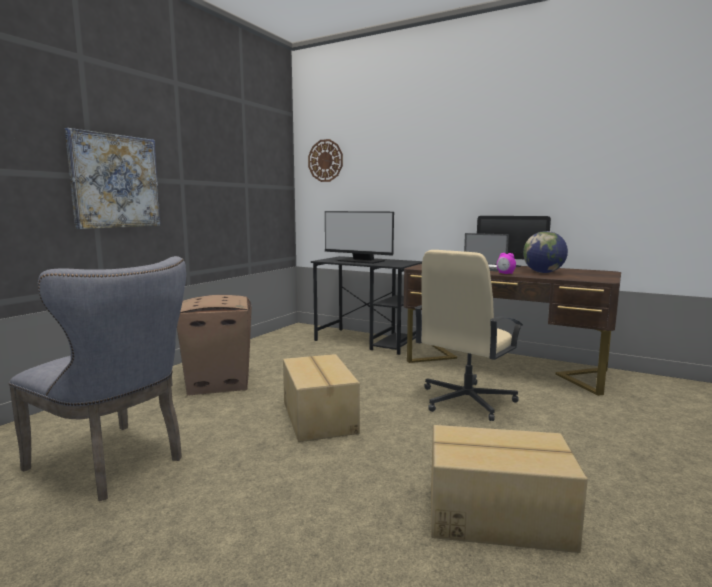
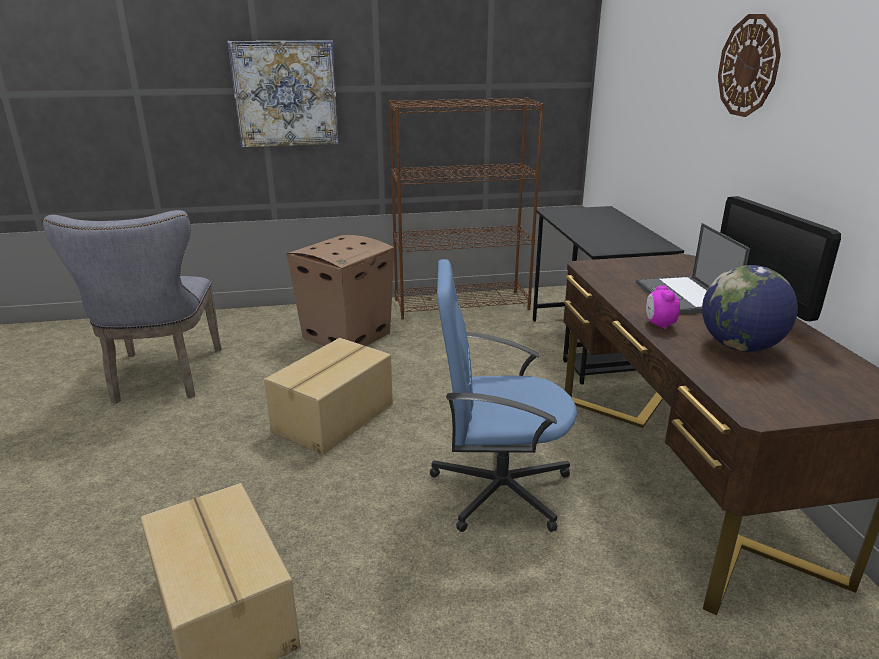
camera: 50 degrees right, 15 degrees up
(257, 346) = (462, 304): none -> brown bookcase
(325, 160) = (621, 45): wall clock -> wall clock (749, 66)
(360, 261) = (591, 226): monitor -> none
(465, 401) = (498, 489): beige office chair -> blue office chair

